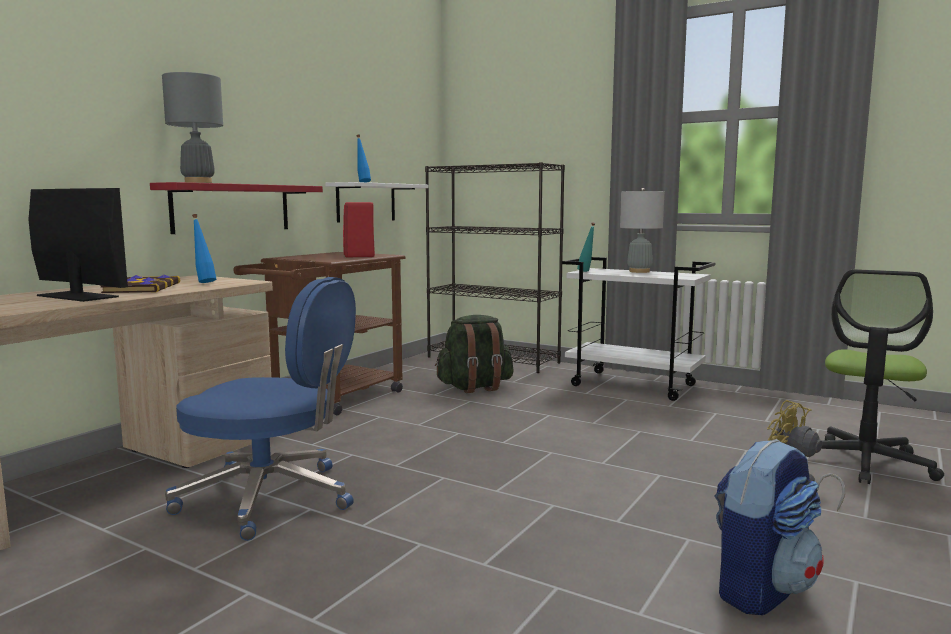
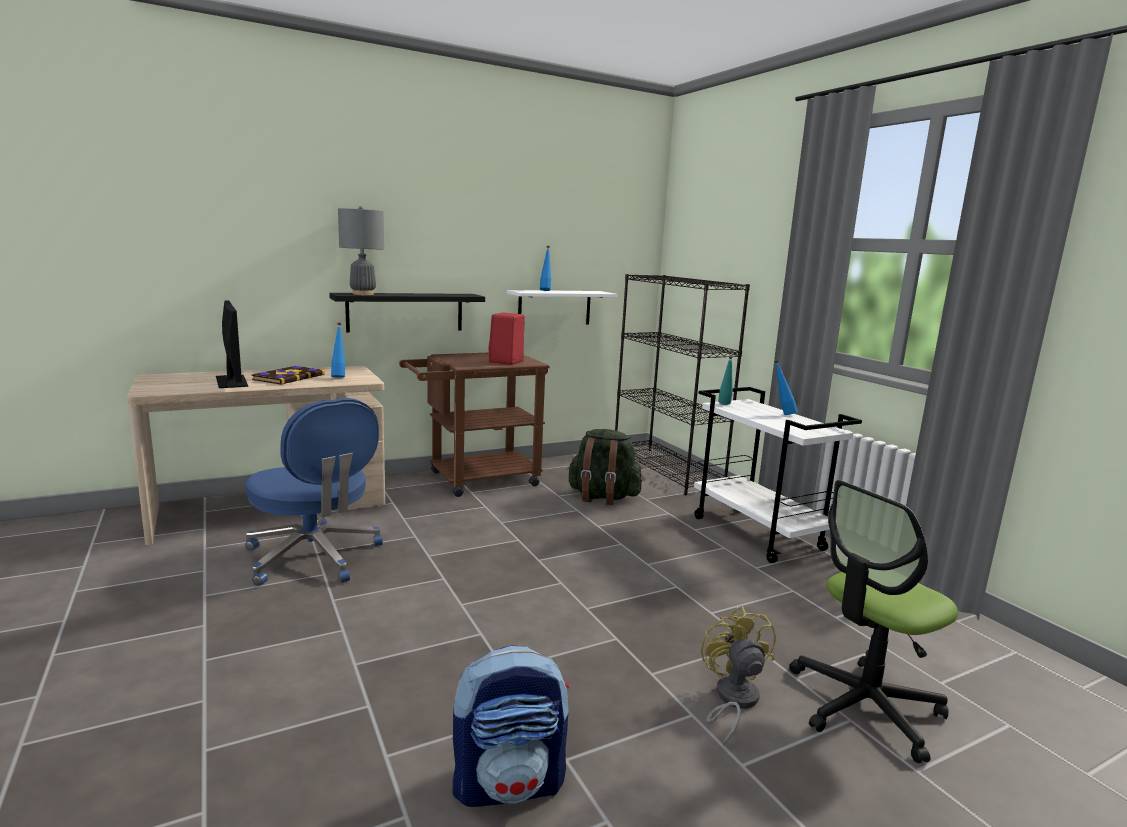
camera: 30 degrees right, 5 degrees up
(232, 208) = (405, 312): red shelf -> black shelf
(639, 271) = (782, 414): grey table lamp -> blue bottle

